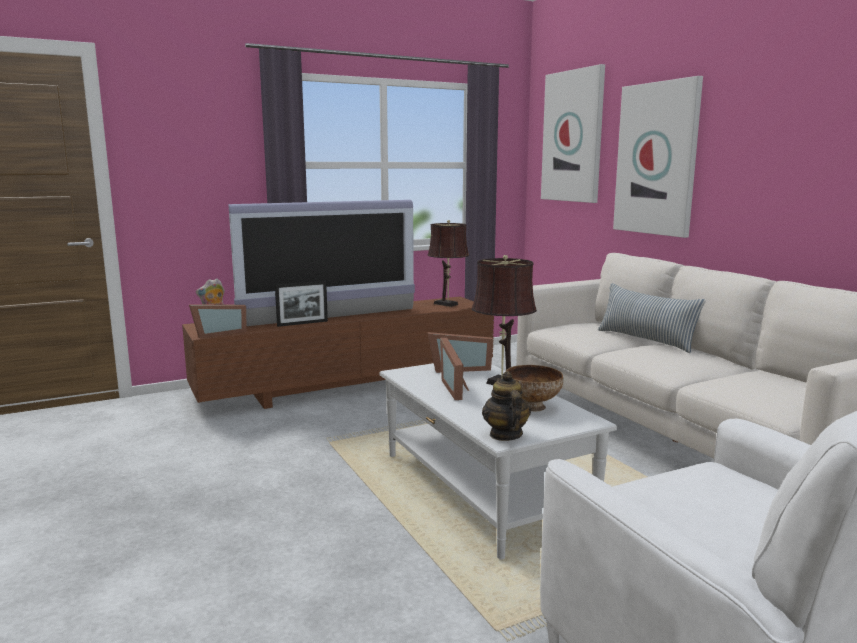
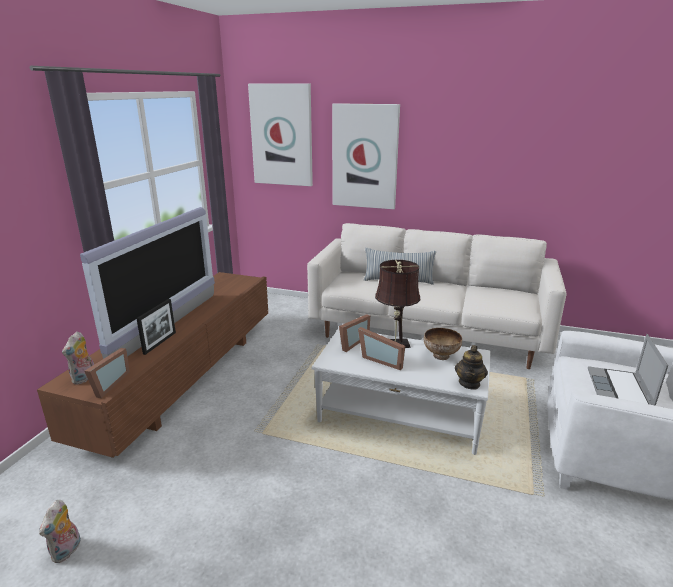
camera: 45 degrees left, 10 degrees up
(104, 445) = (67, 551): none -> plush toy
(447, 304) = (229, 283): brown table lamp -> none
(505, 435) = (469, 383): teapot -> teapot turned 105 degrees counterclockwise
(703, 514) = (620, 390): none -> laptop

